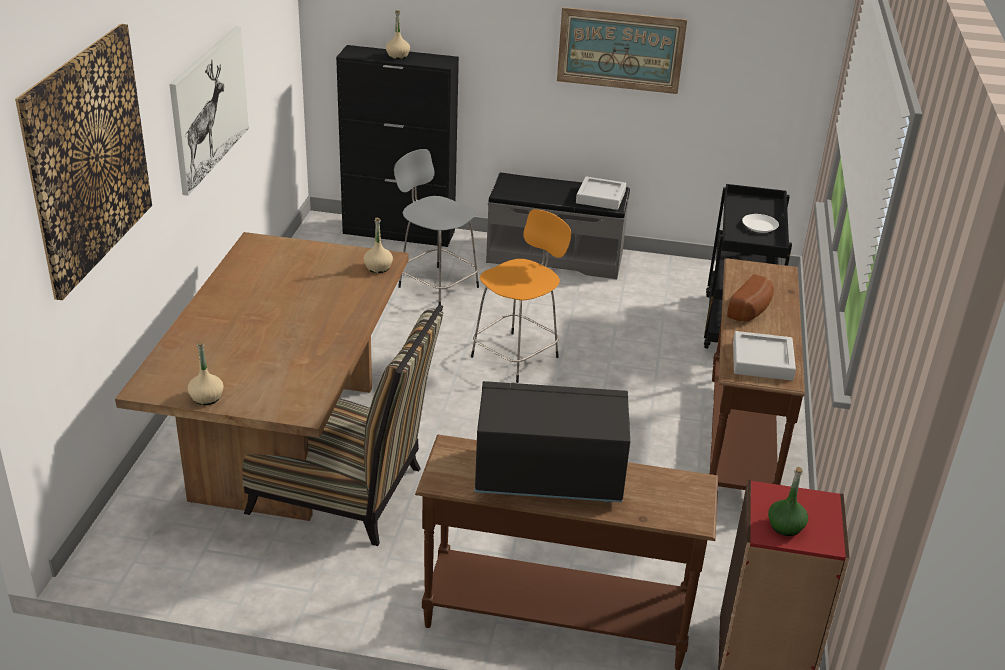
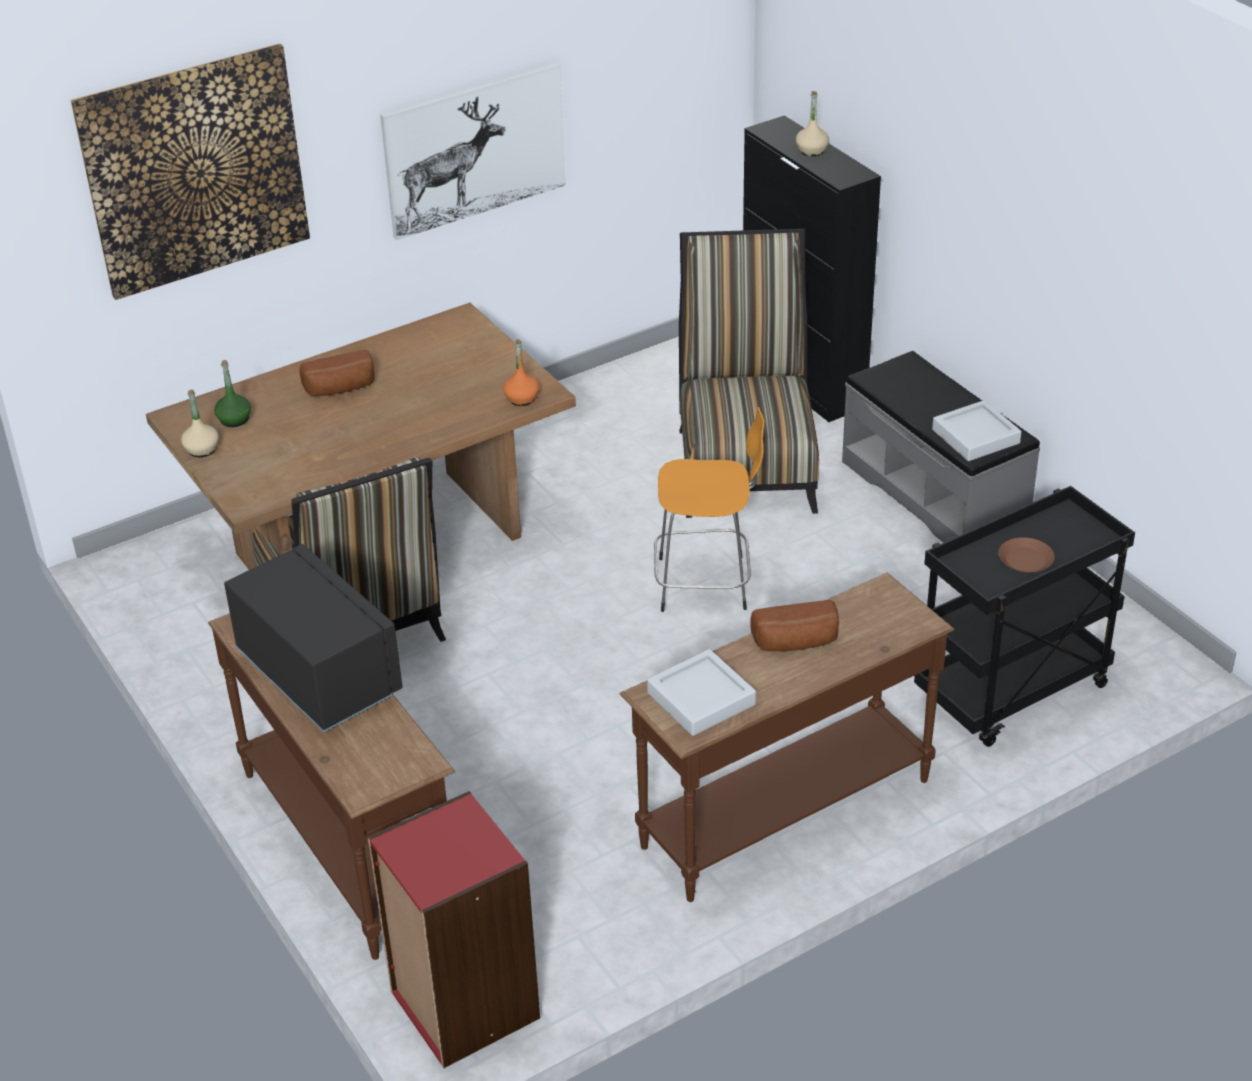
camera: 50 degrees right, 5 degrees up
(245, 315) = (341, 389): none -> bread
(378, 267) = (522, 398): beige bottle -> orange bottle
(436, 286) = (746, 462): grey stool -> chair
(620, 50) = (1044, 240): picture -> none
(759, 226) = (1024, 560): white plate -> brown plate
(785, 526) = (422, 849): green bottle -> green bottle (234, 420)

